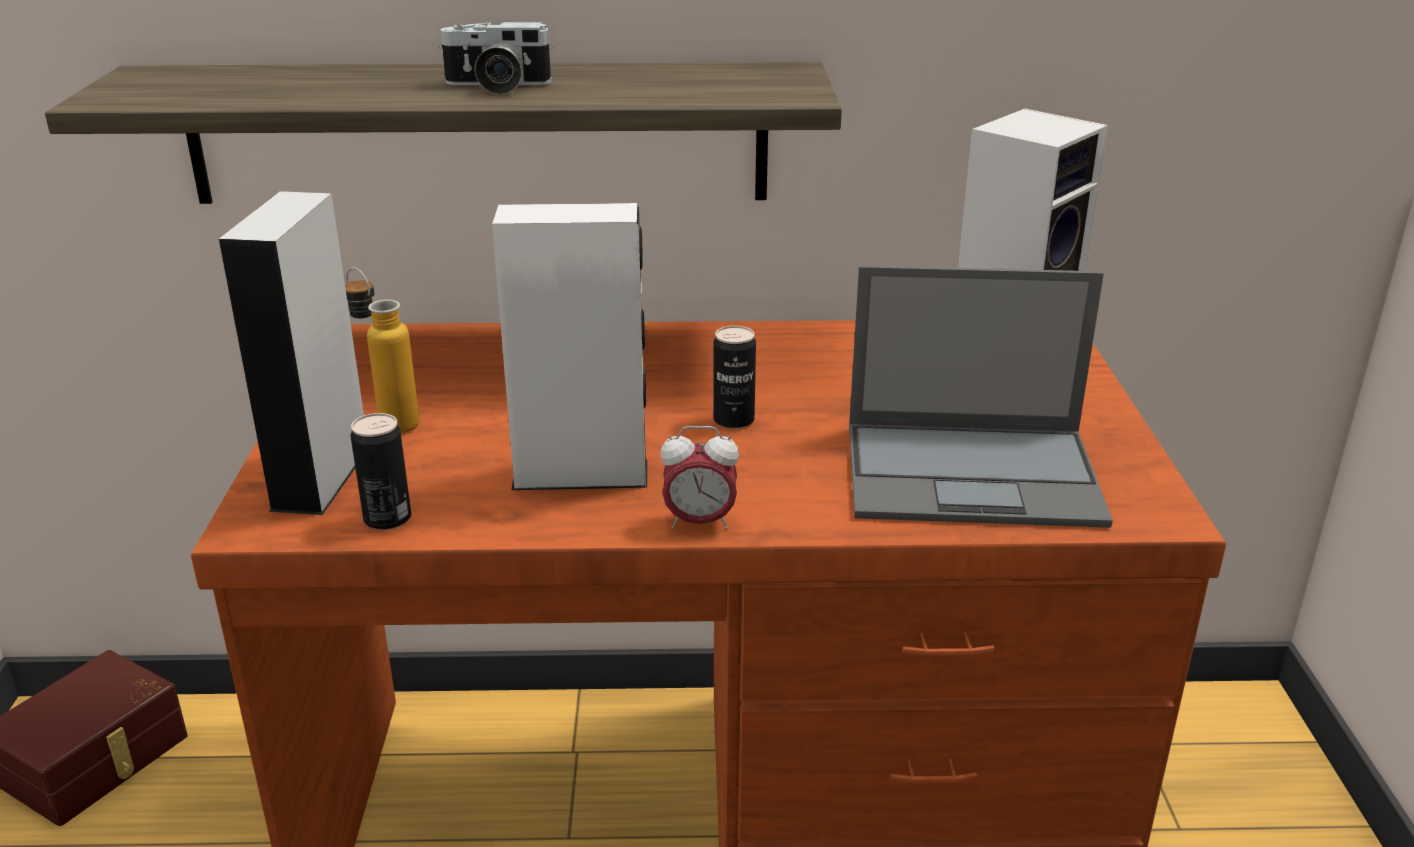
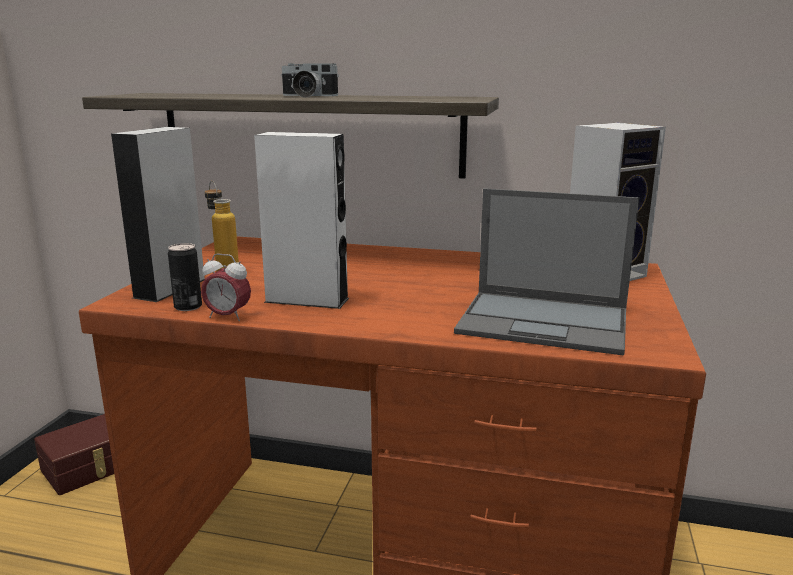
camera: 15 degrees right, 10 degrees down
(699, 522) = (358, 325): alarm clock -> alarm clock (228, 317)
(733, 420) = (412, 287): can -> none

